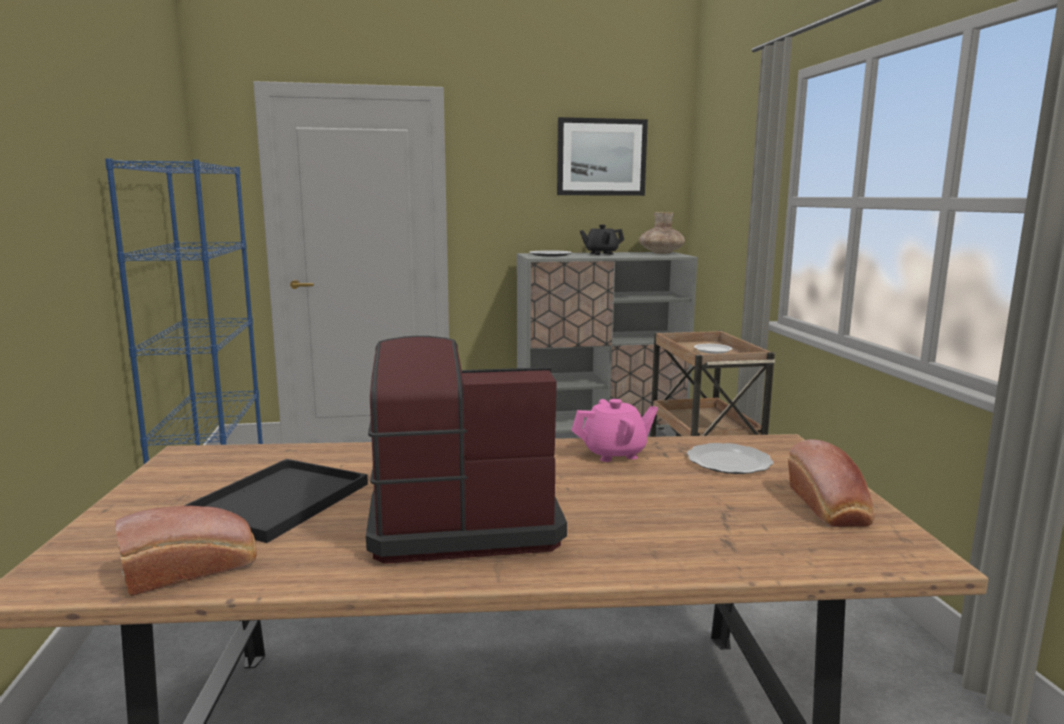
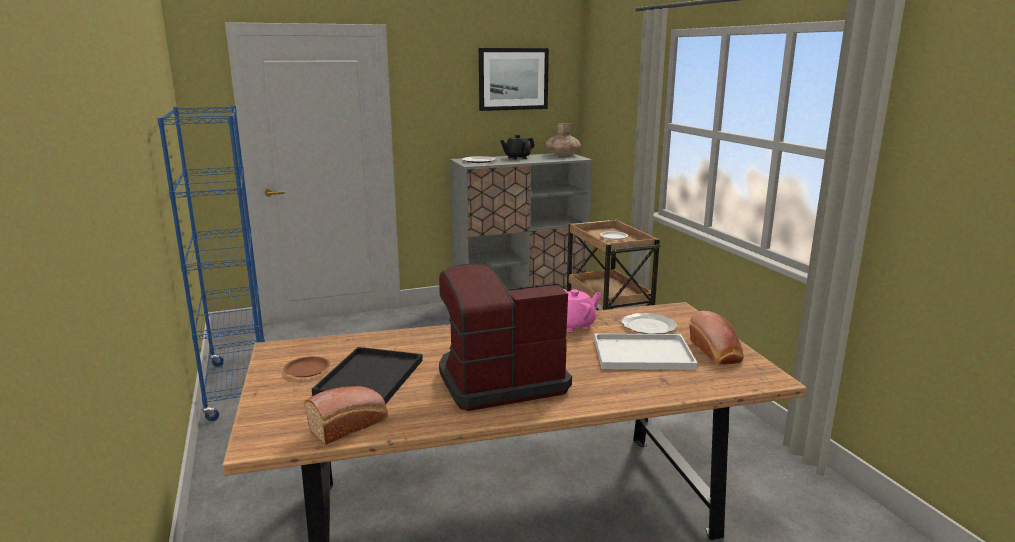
camera: 10 degrees left, 5 degrees up
(201, 484) = (307, 370): none -> brown plate
(709, 499) = (644, 353): none -> white tray

